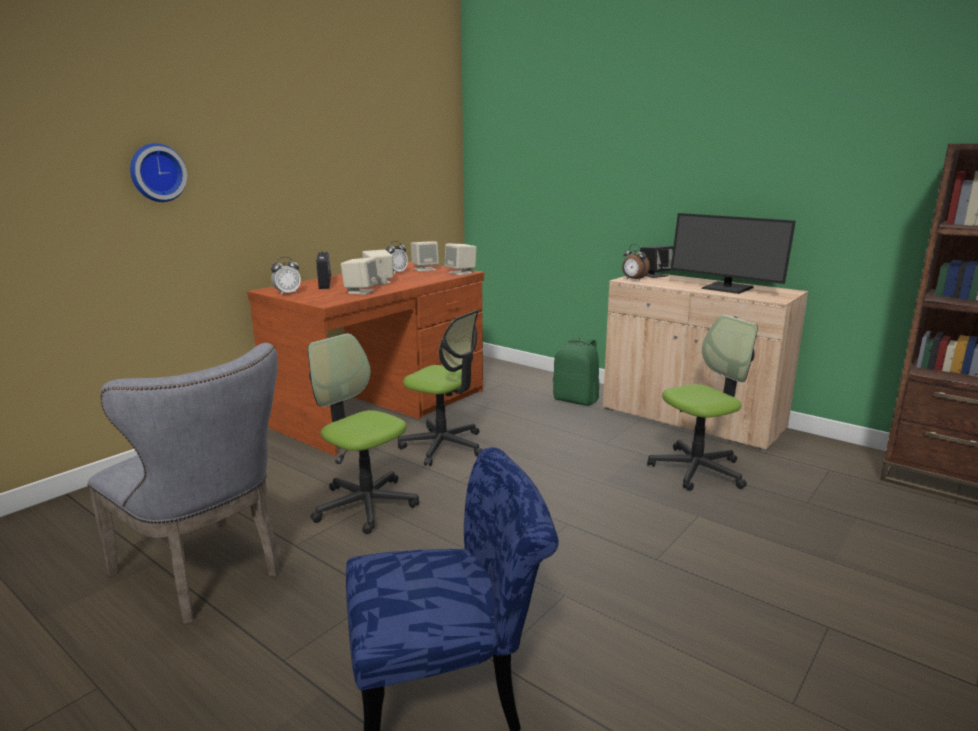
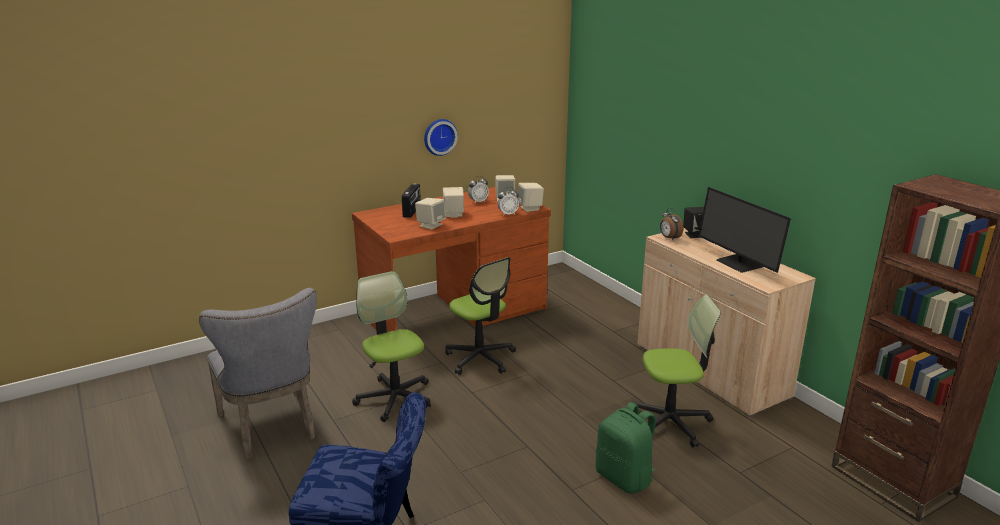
camera: 20 degrees right, 5 degrees up
(156, 172) = (287, 129): wall clock -> wall clock (439, 136)
(287, 293) = (377, 220): alarm clock -> alarm clock (508, 214)
(576, 400) = (621, 332): green backpack -> green backpack (625, 478)

